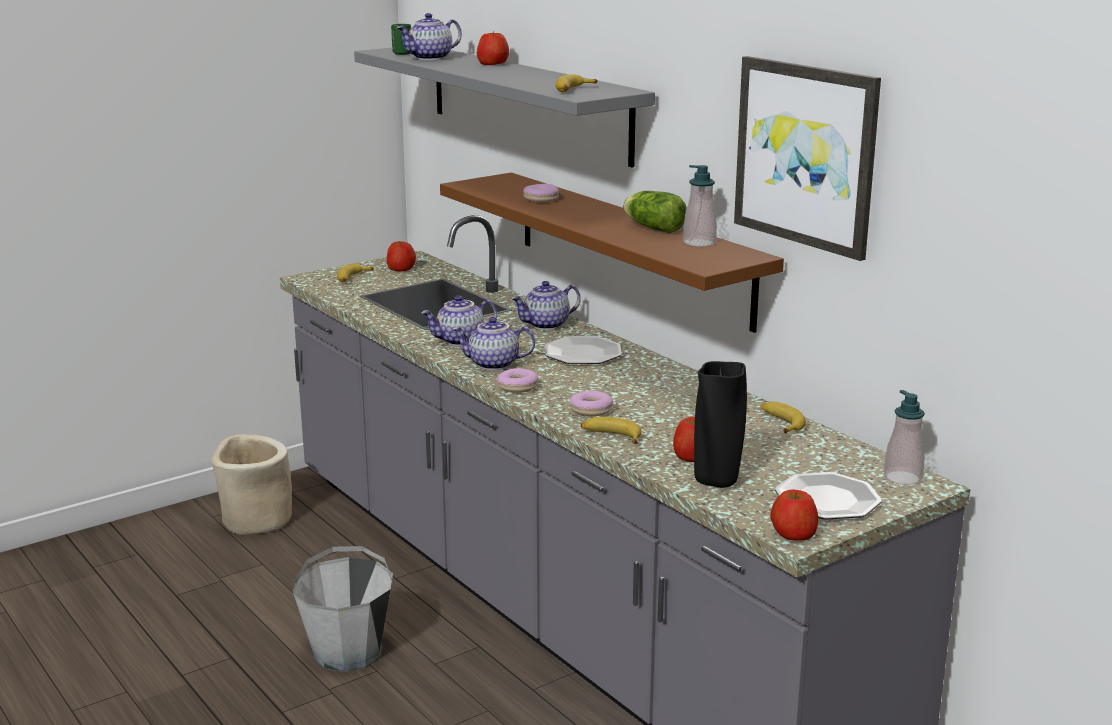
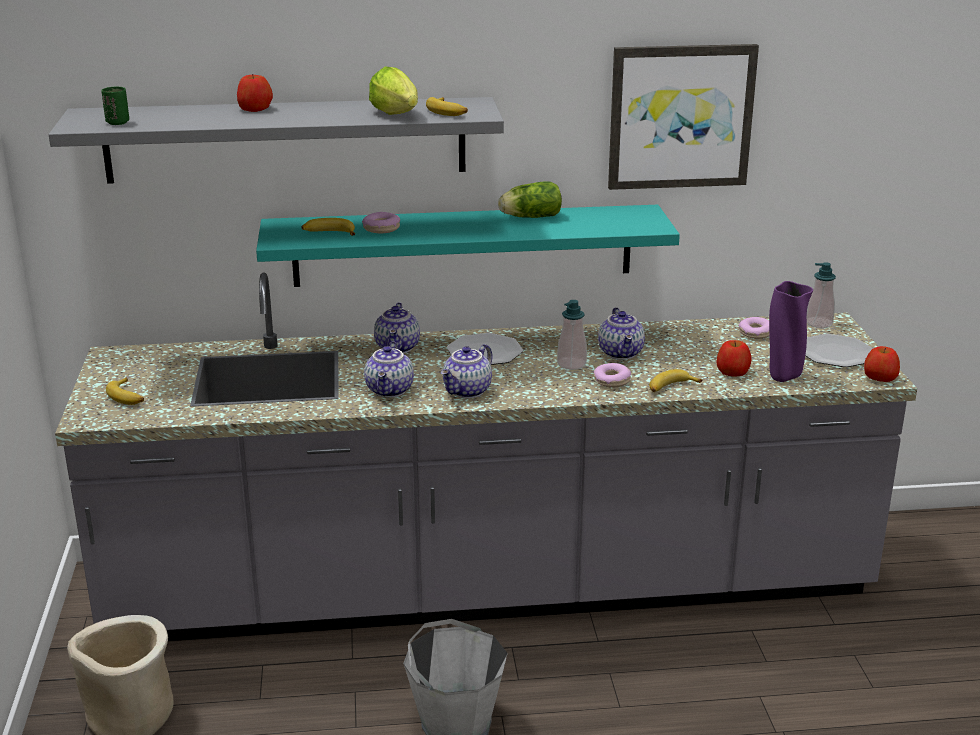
camera: 60 degrees left, 5 degrees up
(401, 268) = (137, 368): apple -> none
(430, 58) = (172, 119): teapot -> teapot (621, 353)
(517, 387) = (531, 395): donut -> donut (755, 333)
(537, 84) = (397, 115): none -> lettuce
(630, 247) = (463, 245): brown shelf -> turquoise shelf
(699, 242) = (590, 214): soap dispenser -> soap dispenser (571, 364)
(716, 482) = (783, 377): black vase -> purple vase
(780, 423) = (699, 329): banana -> banana (329, 233)

